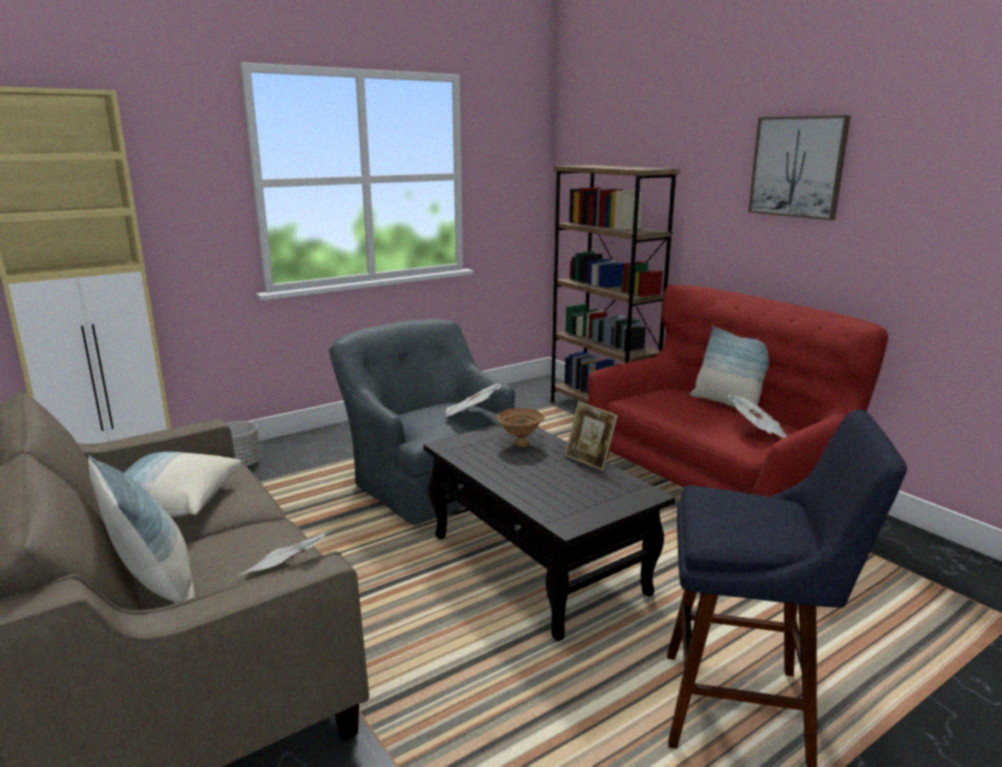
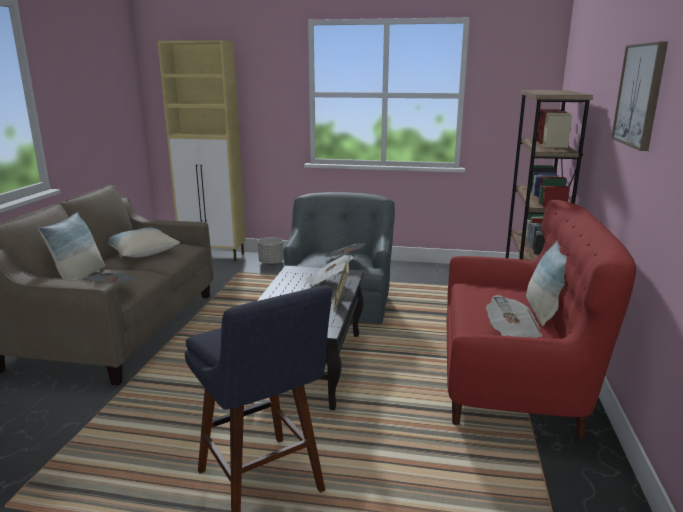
camera: 45 degrees right, 0 degrees up
(520, 444) = (328, 282): brown bowl -> newspaper

